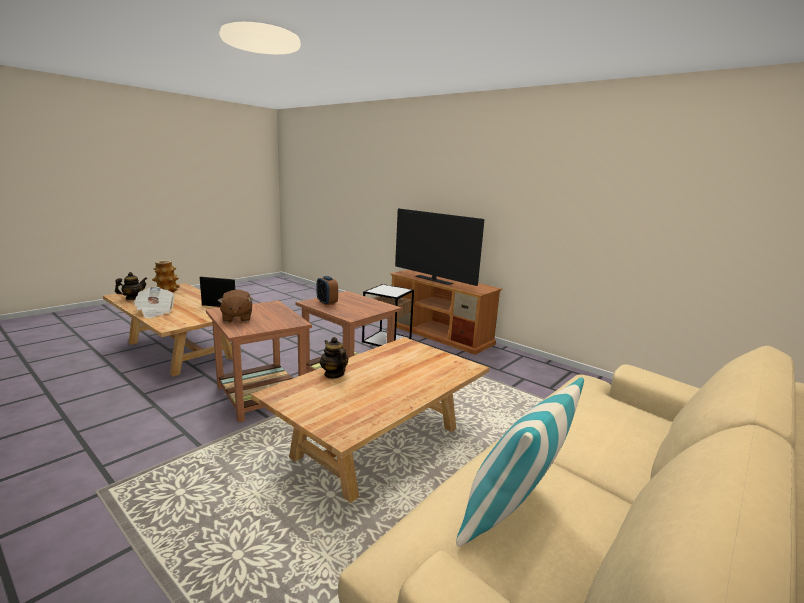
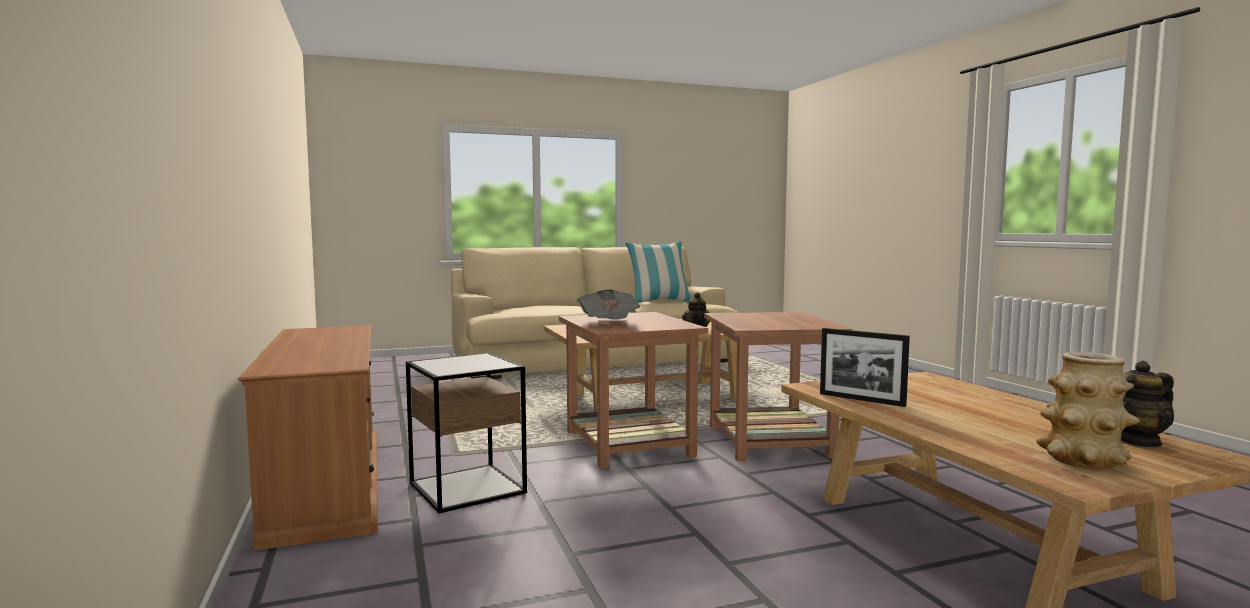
camera: 150 degrees left, 10 degrees down
(155, 312) = (995, 400): newspaper -> newspaper (609, 323)
(236, 318) = (799, 320): brown plush toy -> none
(327, 303) = (658, 324): alarm clock -> none
(433, 280) = (339, 346): television -> none

